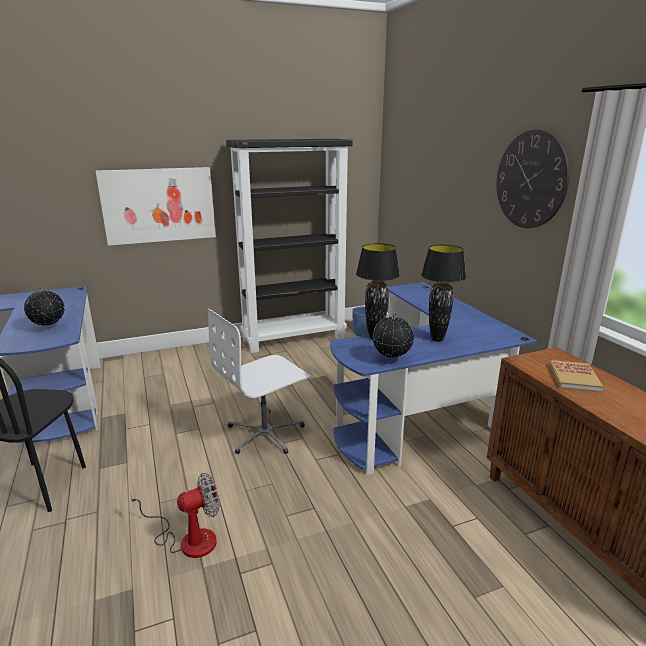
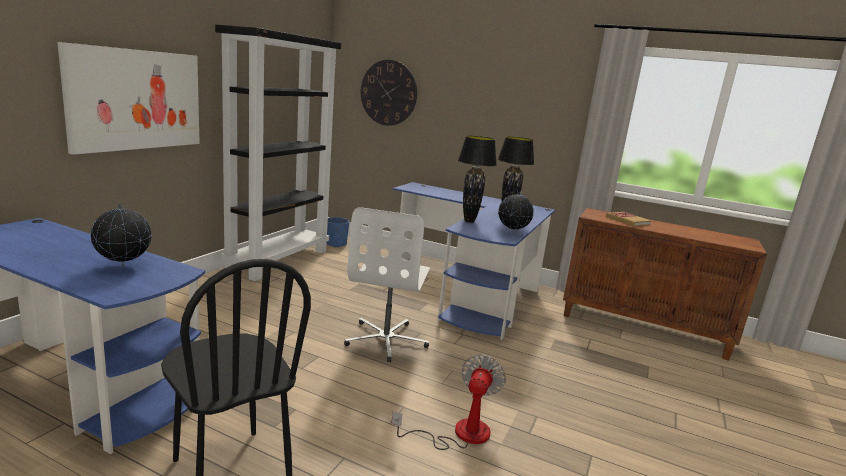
camera: 45 degrees left, 5 degrees down
(531, 180) = (537, 88): wall clock -> wall clock (388, 93)

